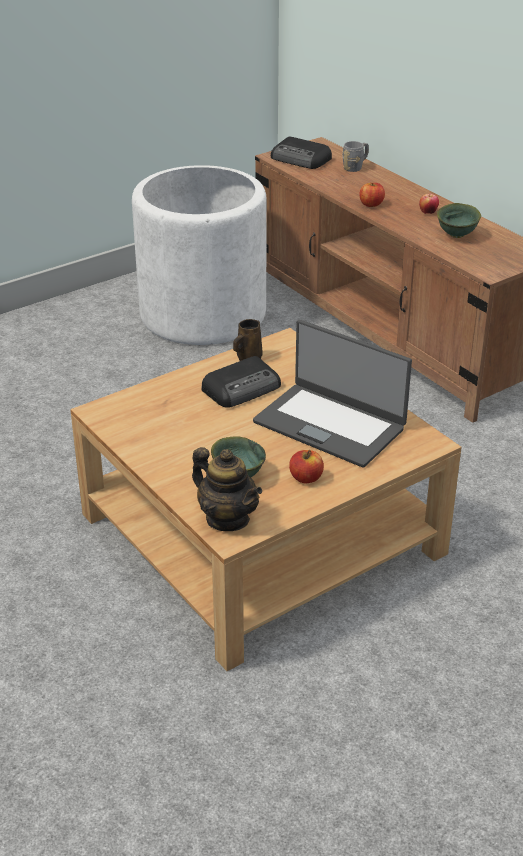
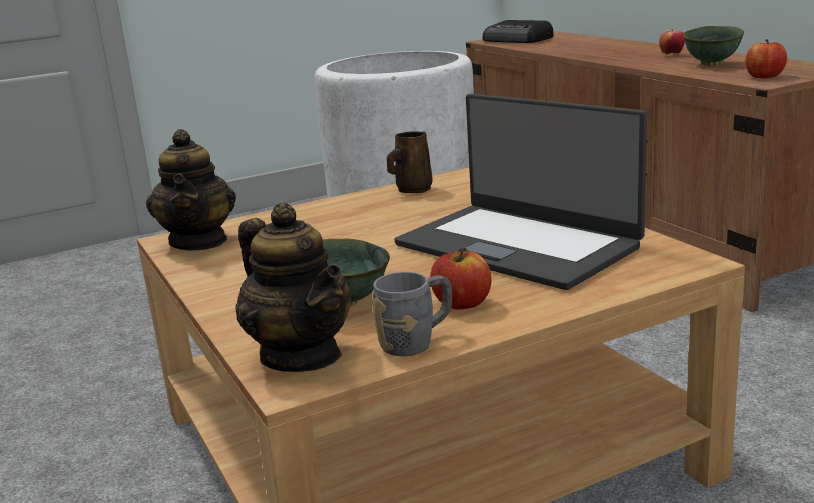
camera: 10 degrees right, 15 degrees down
(118, 414) = (199, 241): none -> teapot
(243, 388) = (394, 214): radio -> none
(355, 167) = (581, 39): grey mug -> grey mug (416, 341)
(371, 204) = (598, 55): apple -> apple (764, 76)

